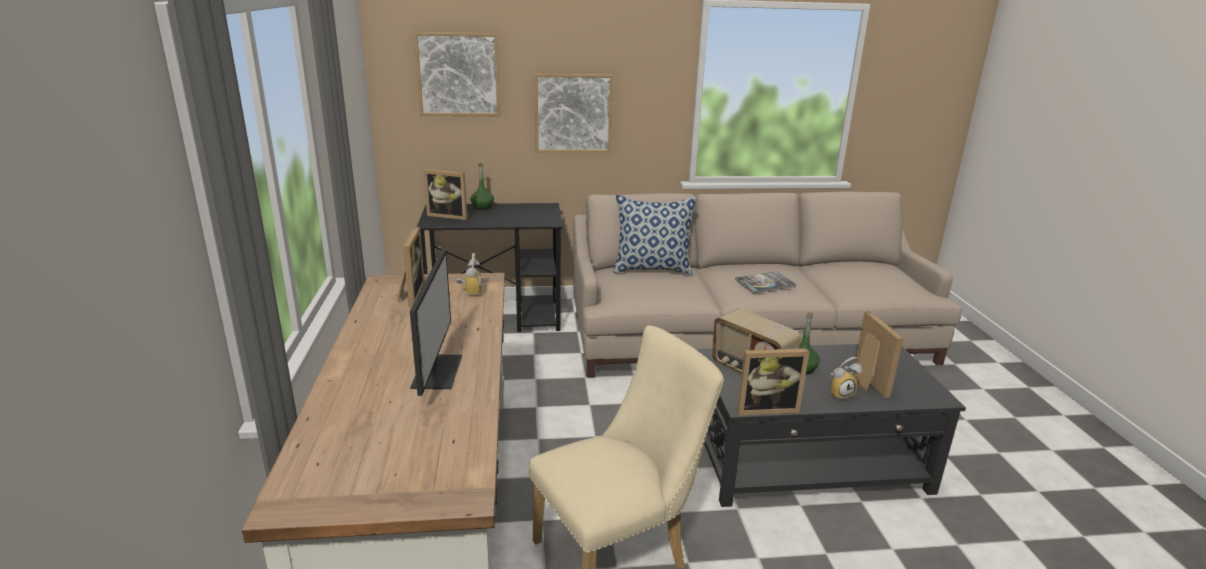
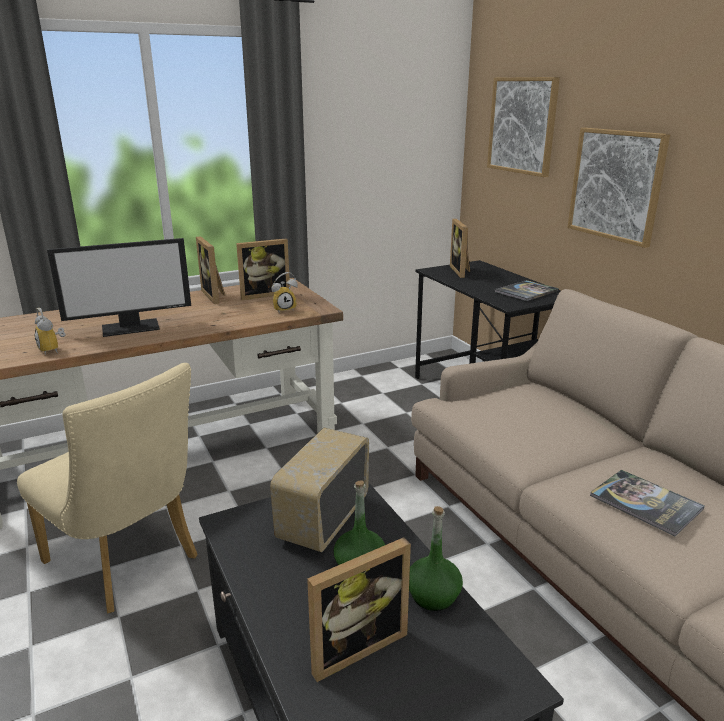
camera: 70 degrees right, 0 degrees up
(482, 206) = (507, 275): green bottle -> green bottle (433, 595)
(528, 211) = (526, 291): none -> book
(652, 269) = (570, 408): pillow -> none
(765, 408) = (229, 542): picture frame -> picture frame (215, 296)
(840, 394) = (300, 615): alarm clock -> alarm clock (53, 350)

